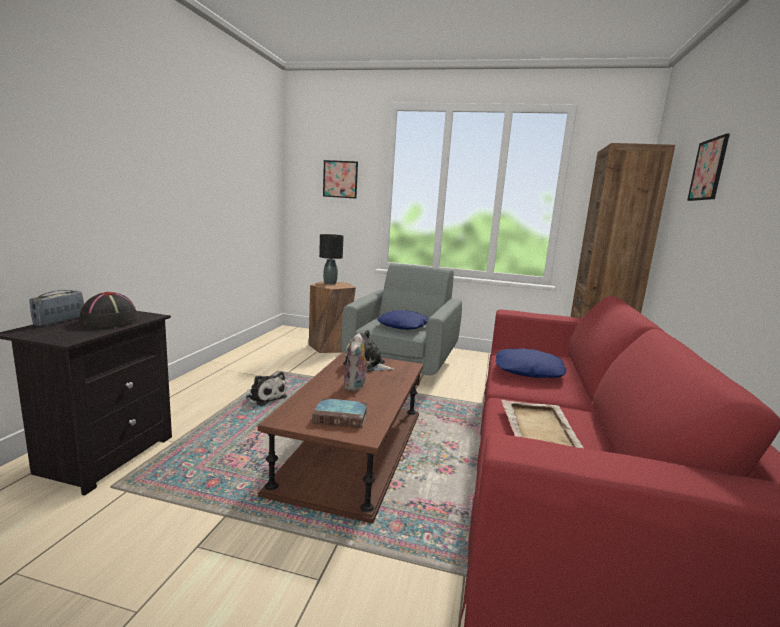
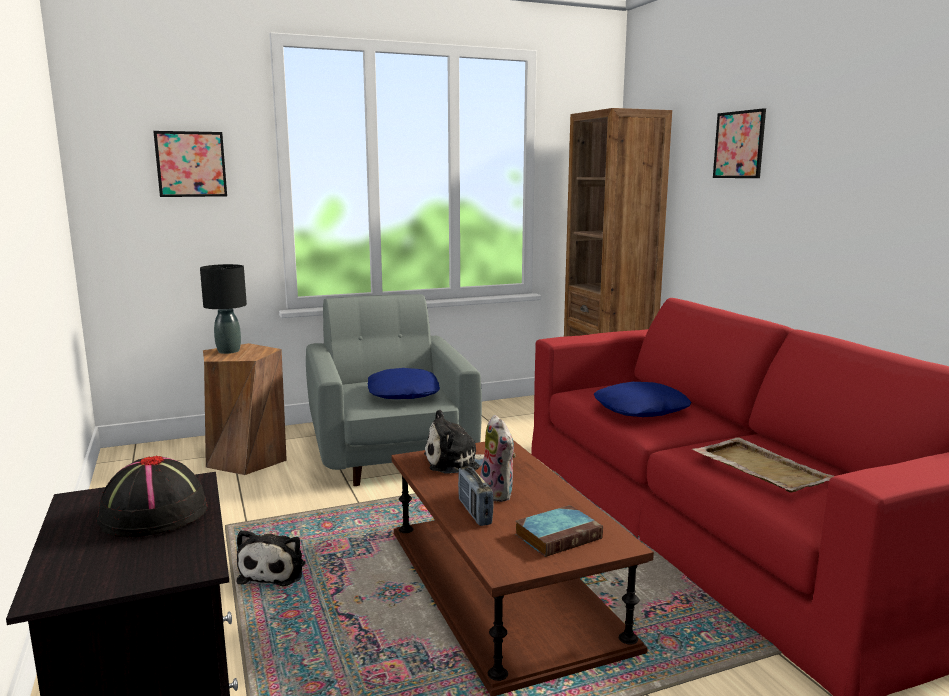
camera: 35 degrees left, 0 degrees up
(60, 321) = (60, 547): radio -> radio (474, 512)
(265, 397) = (274, 571): plush toy -> plush toy turned 90 degrees clockwise

